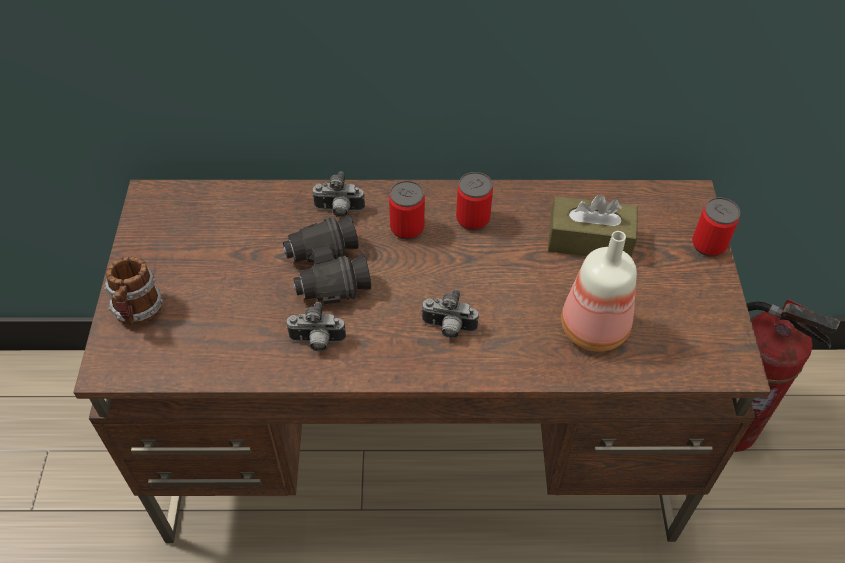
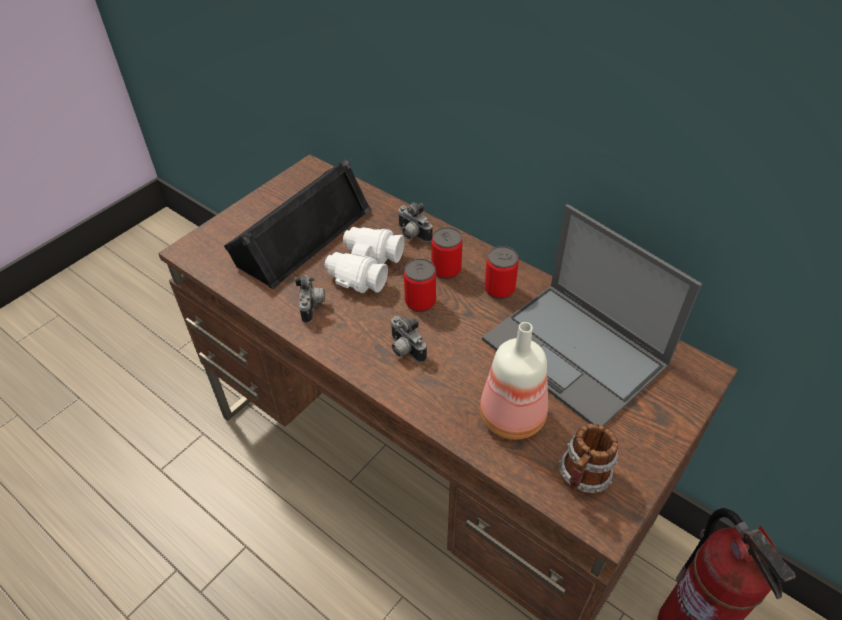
camera: 40 degrees right, 5 degrees down
(139, 311) = (235, 229): mug -> mug (583, 478)
(221, 275) = (300, 234): none -> black speaker
(317, 342) = (313, 306): camera -> camera turned 135 degrees counterclockwise
(327, 272) = (364, 268): black binoculars -> white binoculars
(589, 240) = (576, 353): brown tissue box -> laptop
(708, 244) = (680, 416): can -> can (420, 302)

